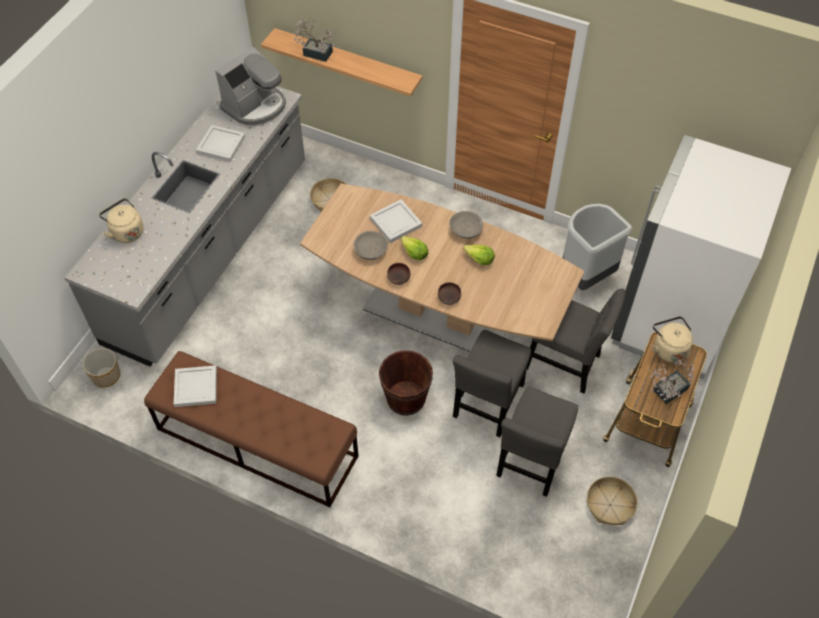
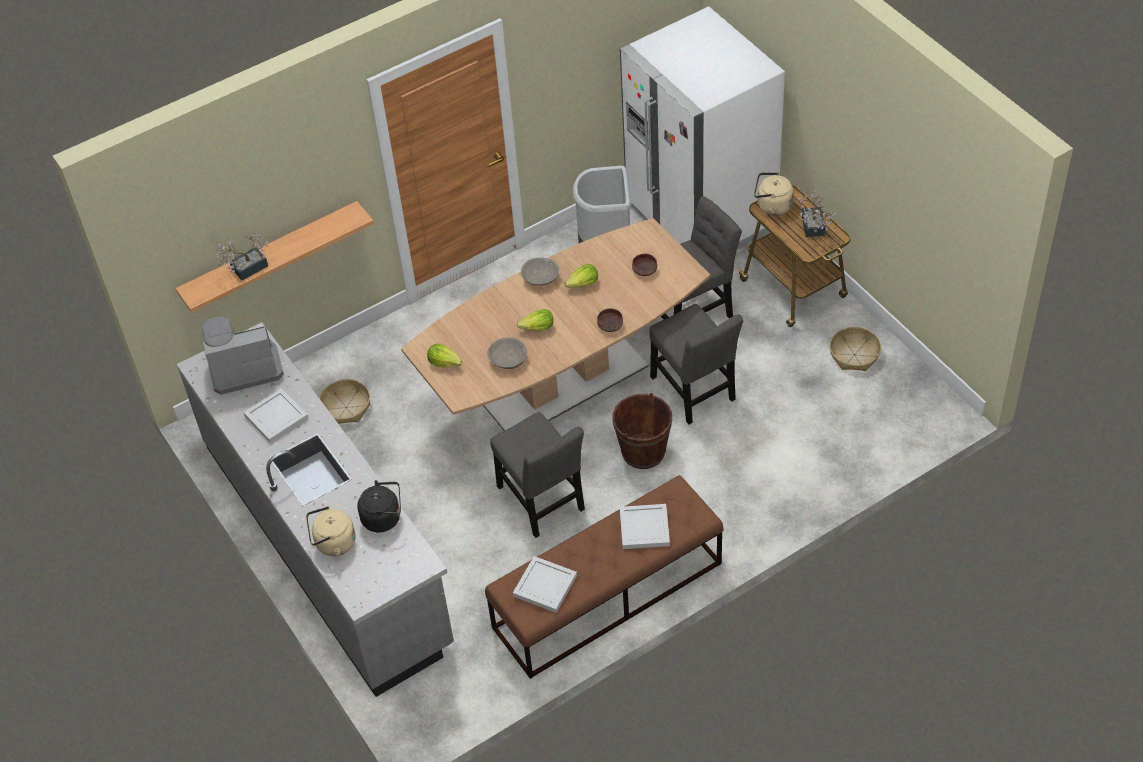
camera: 55 degrees left, 5 degrees down
(106, 375) = (424, 703): planter -> none
(164, 248) = (384, 518): none -> black kettle
(255, 106) = (244, 367): coffee machine -> coffee machine turned 90 degrees counterclockwise
(343, 215) = (445, 362): none -> lettuce
(395, 222) = (487, 326): white tray -> white tray (643, 528)
(399, 278) = (559, 352): brown bowl -> brown bowl (645, 270)
(531, 461) = (776, 388): grey chair -> grey chair (542, 502)

